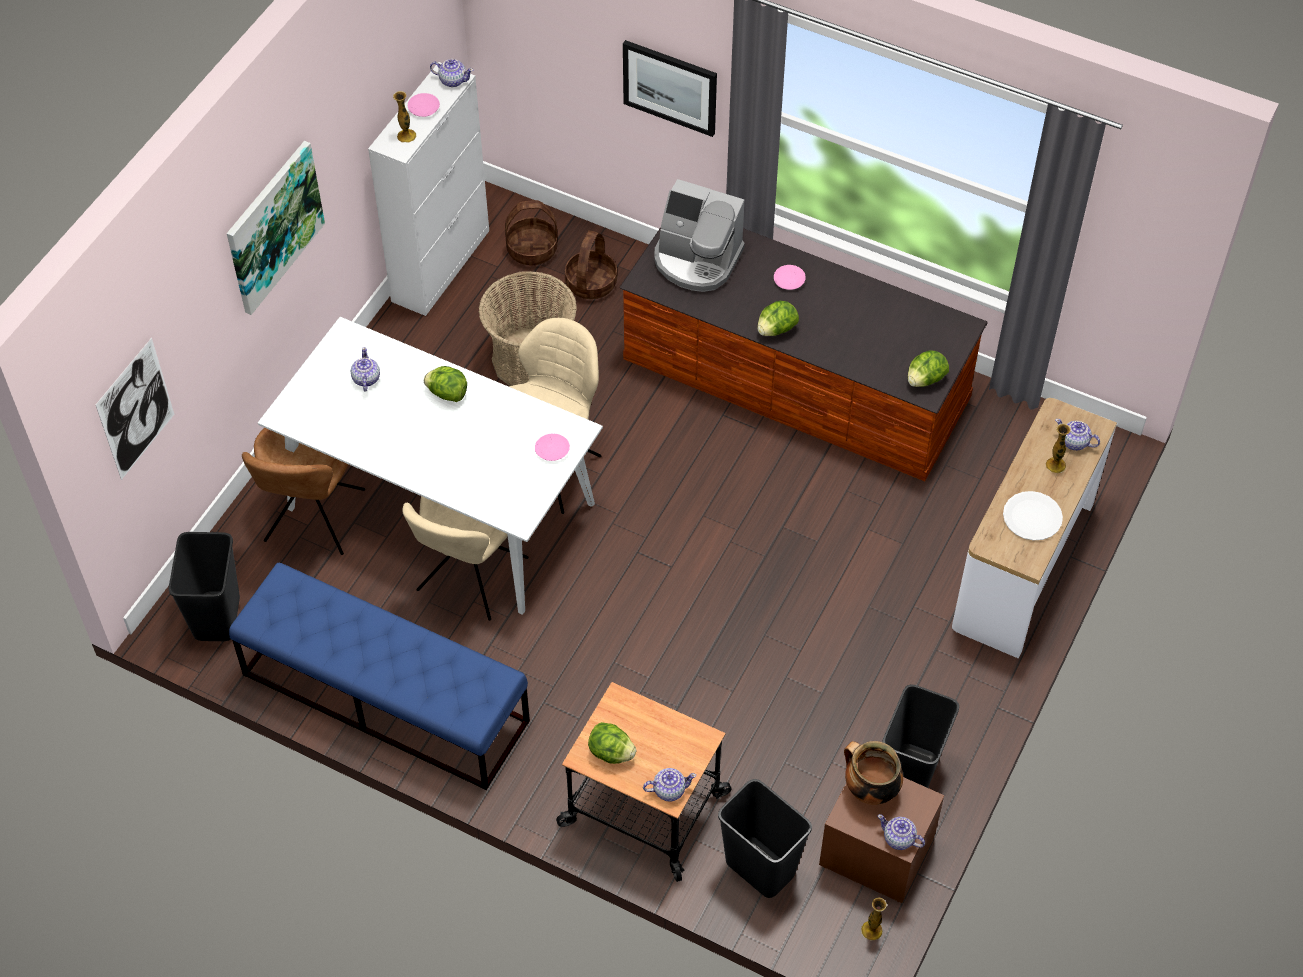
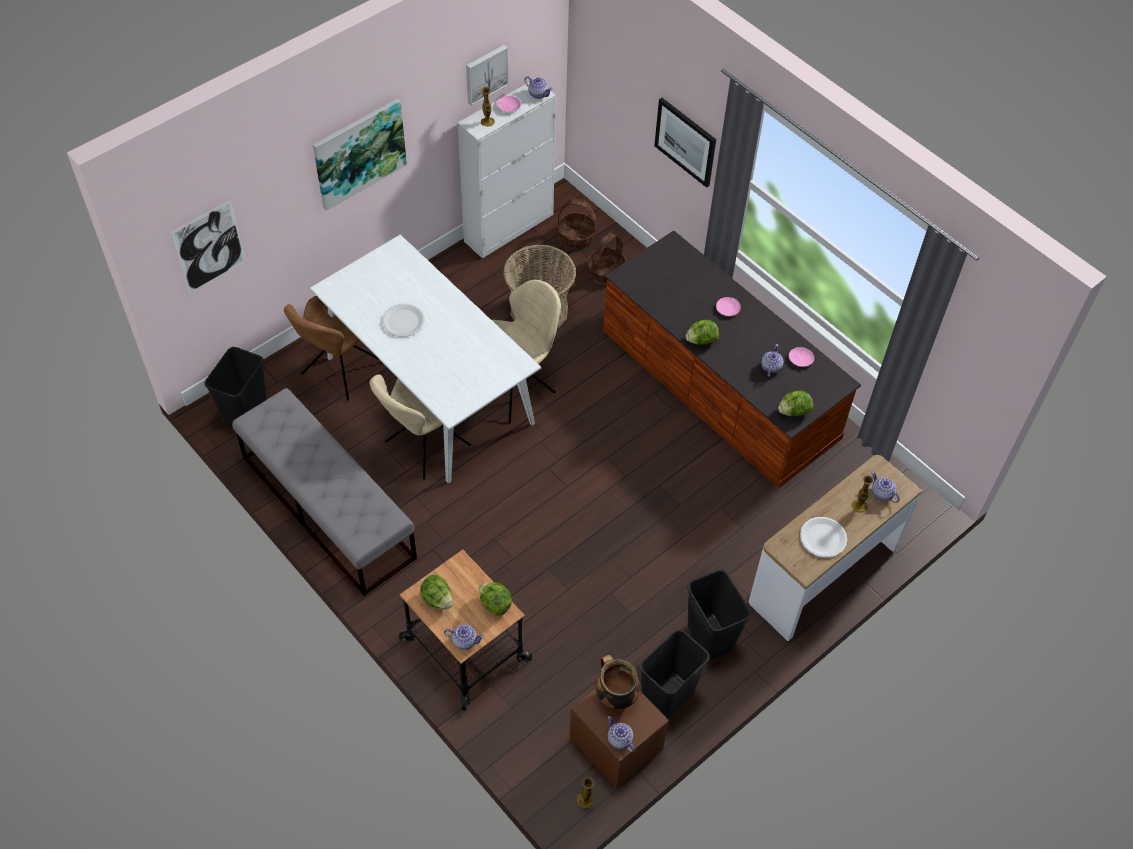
camera: 20 degrees right, 0 degrees up
(366, 379) = (395, 282): teapot -> teapot (770, 367)
(384, 697) = (327, 507): blue bench -> grey bench
(387, 74) = (485, 73): none -> picture
(401, 426) = (403, 321): none -> white plate
(447, 393) = (445, 309): lettuce -> lettuce (495, 604)
(551, 450) = (497, 372): pink plate -> pink plate (800, 359)
(697, 260) = (668, 274): coffee machine -> none
(761, 867) = (527, 723): black trash can -> black trash can (711, 637)

